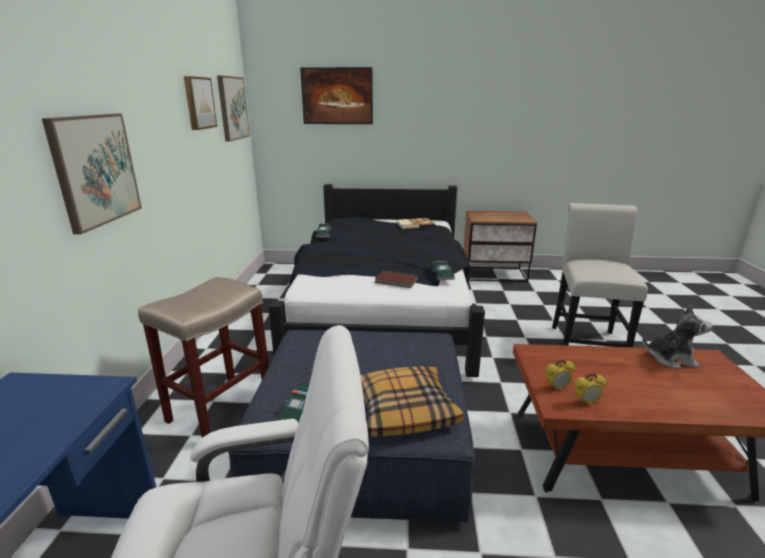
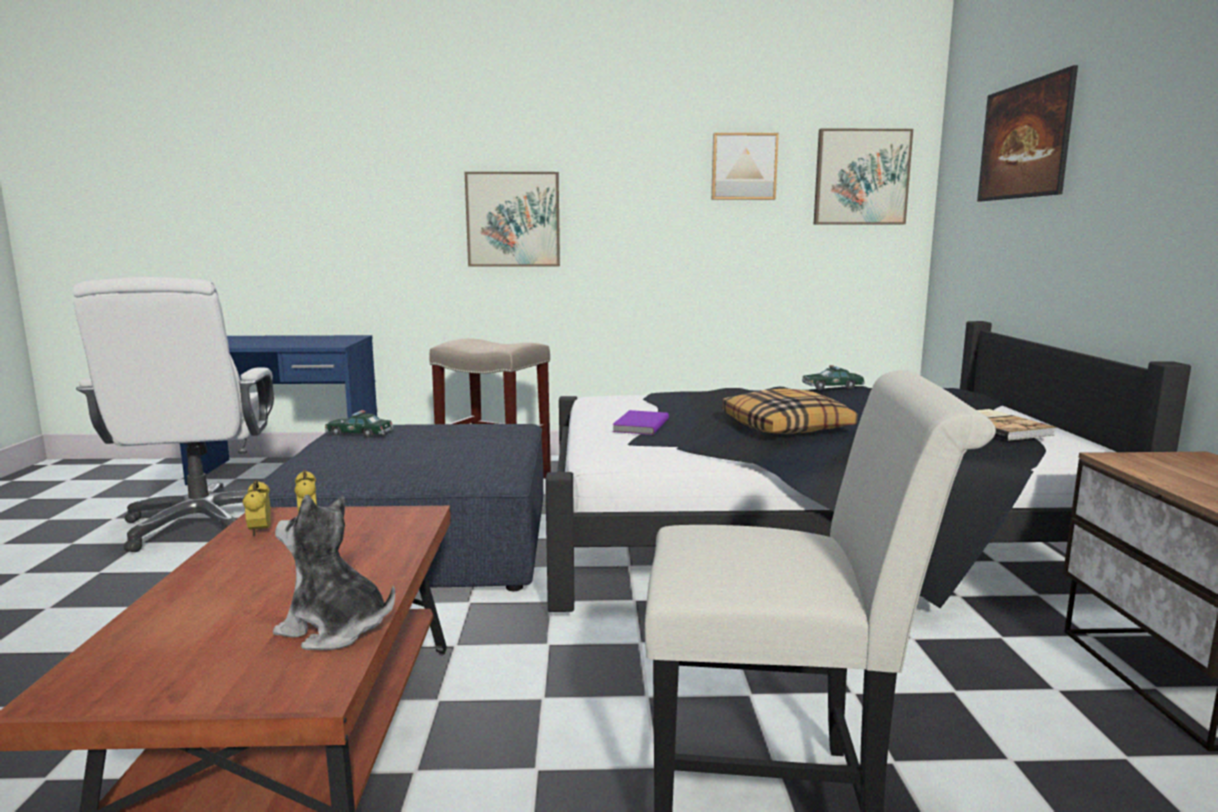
camera: 85 degrees right, 10 degrees down
(396, 281) = (639, 425): brown book -> purple book
(404, 409) = (335, 463): pillow -> pillow (787, 427)
(441, 275) = (674, 443): toy car -> none
(670, 358) = (334, 629): plush toy -> plush toy turned 105 degrees clockwise

